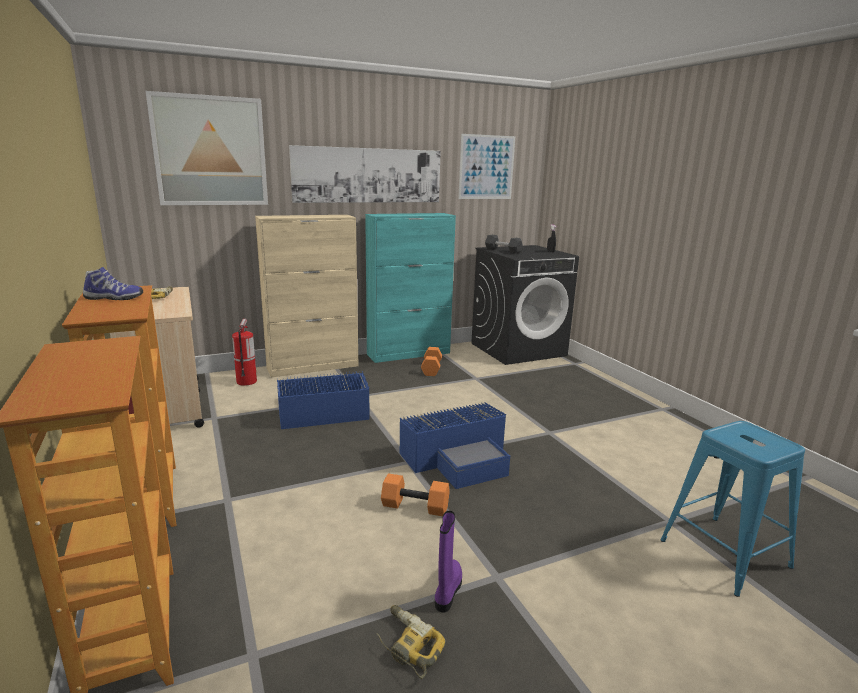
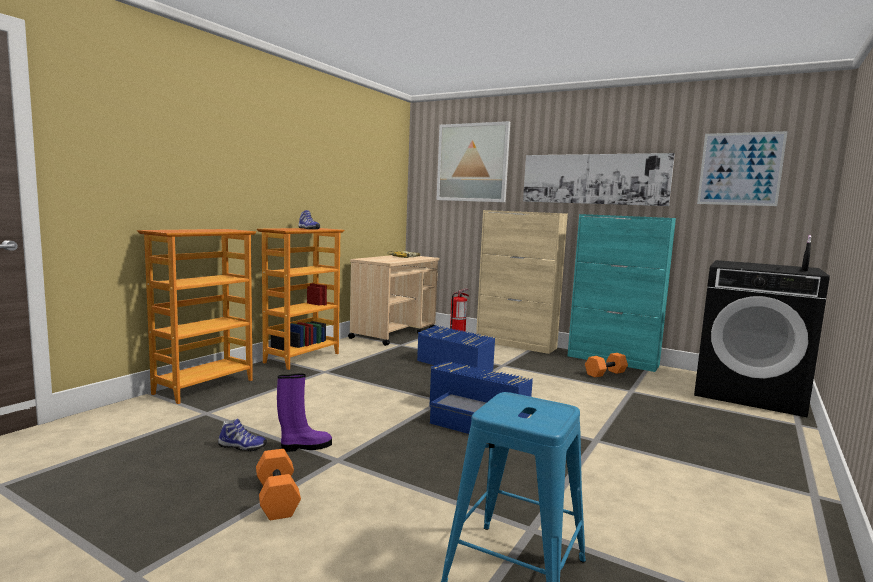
camera: 55 degrees right, 10 degrees down
(407, 646) = (241, 447): power drill -> shoe
(414, 507) = (385, 416): orange dumbbell -> orange dumbbell (276, 497)
(503, 250) = (735, 263): black dumbbell -> none

